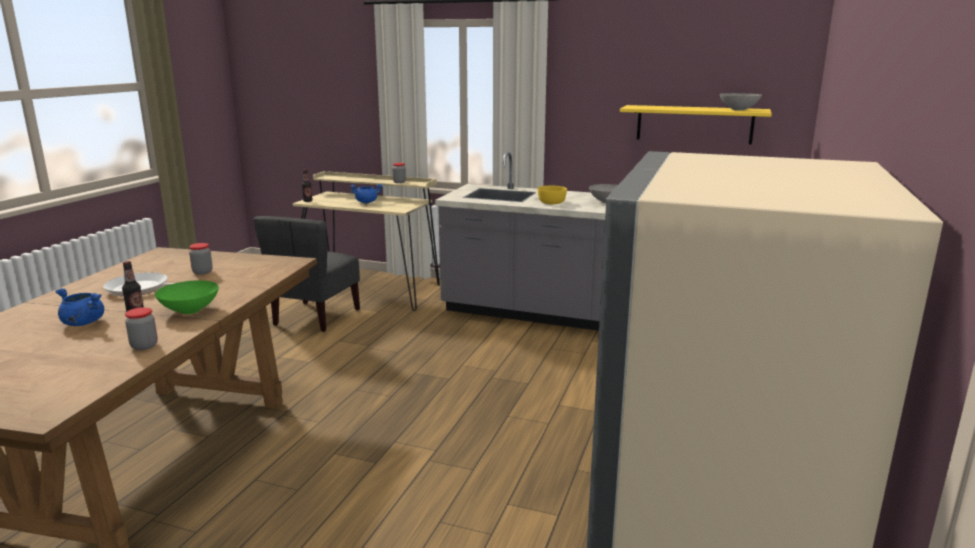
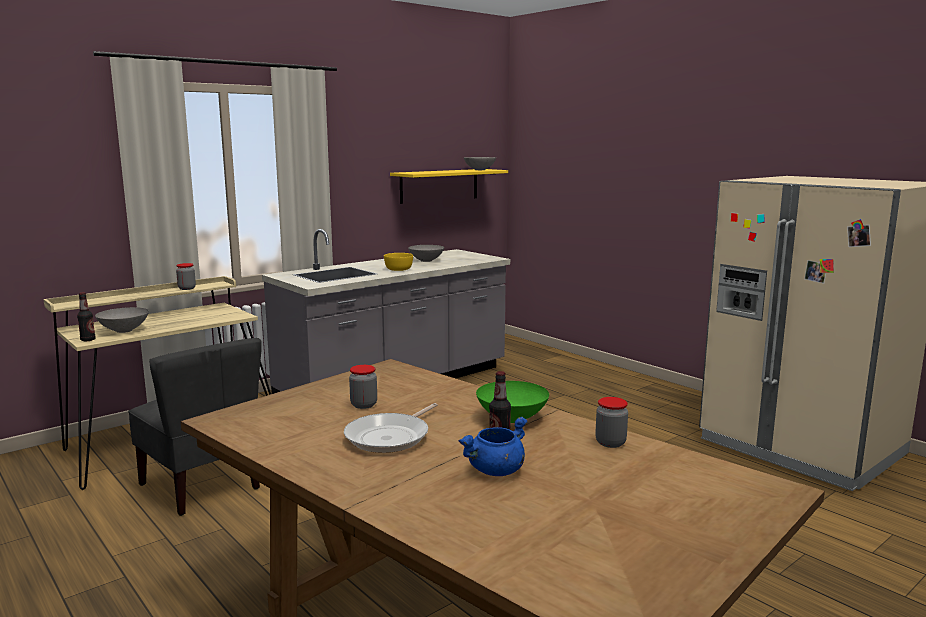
camera: 60 degrees left, 5 degrees down
(334, 201) = (123, 330): none -> grey bowl
(366, 202) = (170, 321): blue cooking pot -> none

